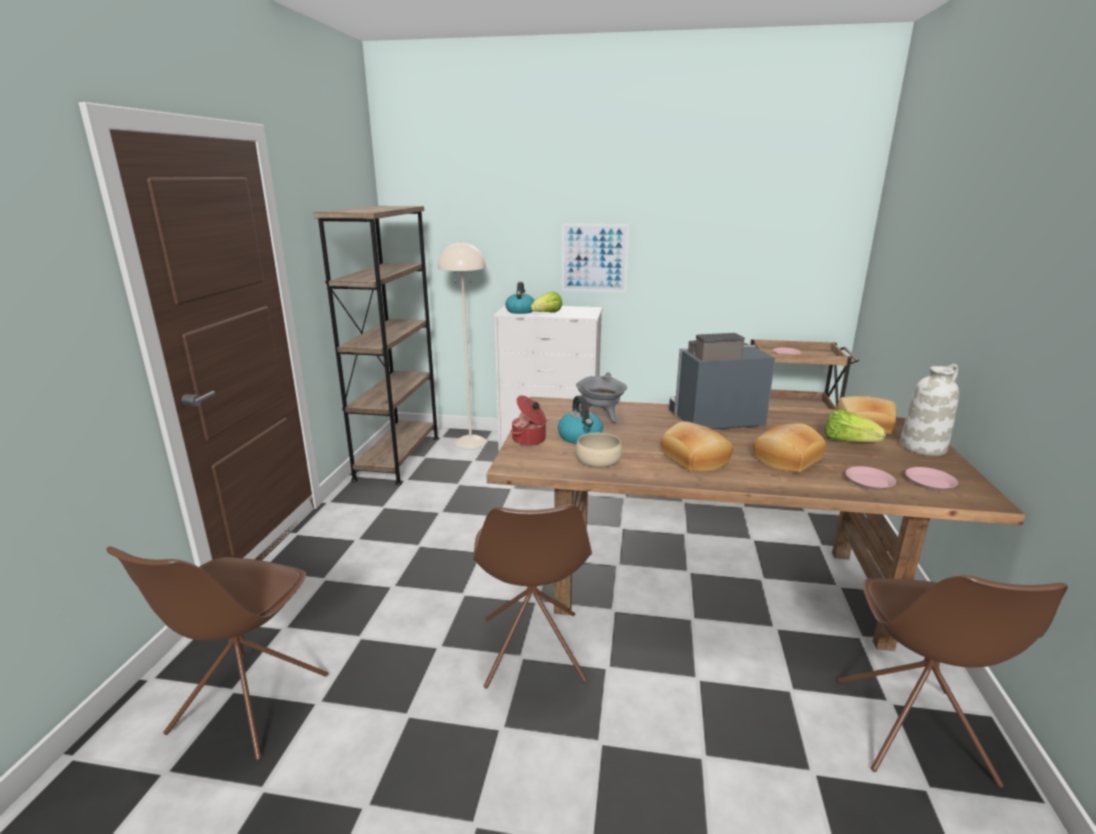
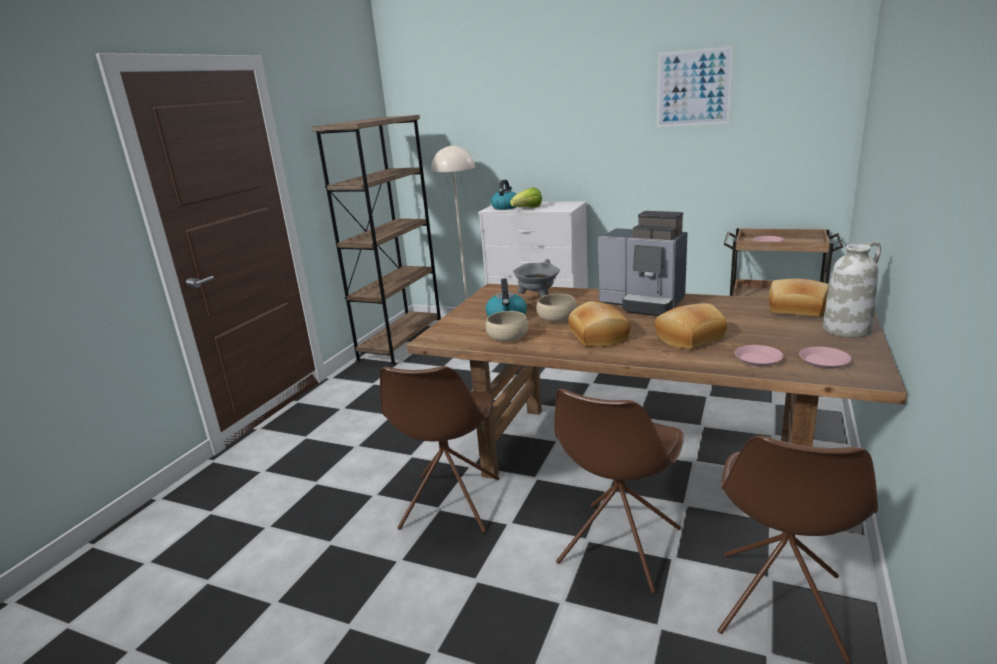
camera: 15 degrees right, 0 degrees up
(248, 705) = (217, 523): brown chair -> brown chair (618, 547)
(529, 440) = (461, 319): cooking pot -> none
(594, 258) = (576, 153): picture -> picture (693, 88)
(636, 438) = (557, 318): none -> beige bowl
(713, 420) = (643, 303): coffee machine -> coffee machine turned 150 degrees counterclockwise
(848, 442) = (767, 324): lettuce -> none

